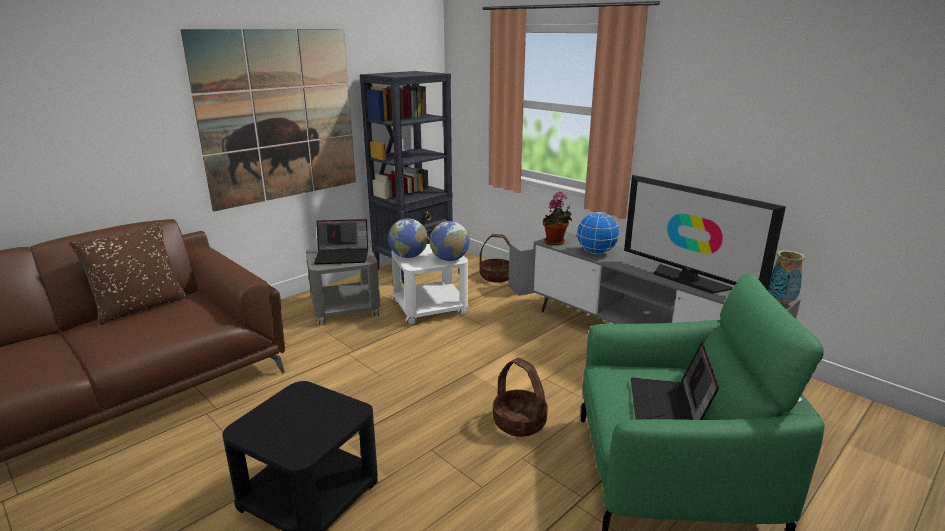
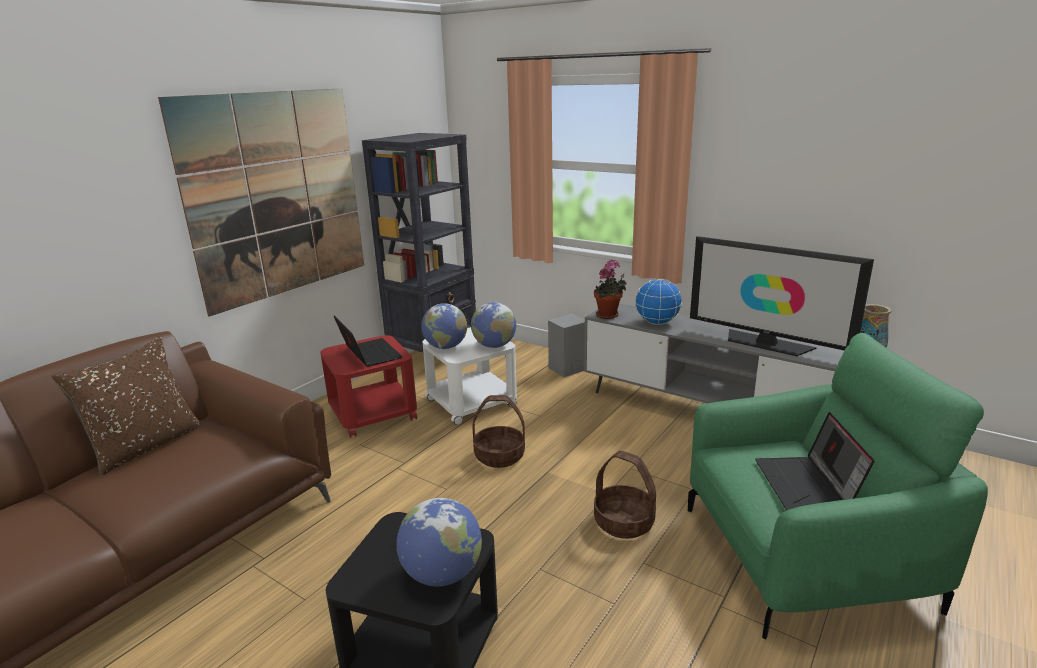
camera: 10 degrees left, 0 degrees up
(317, 433) = (442, 574): none -> globe
(343, 256) = (369, 354): laptop -> laptop turned 105 degrees counterclockwise
(345, 308) = (373, 413): grey side table -> red side table
(496, 276) = (531, 358): basket -> basket (500, 455)

